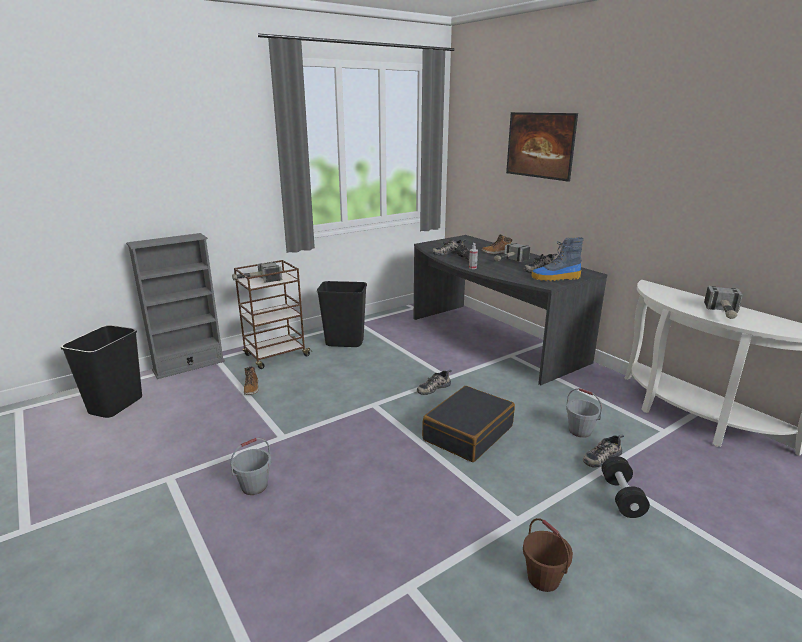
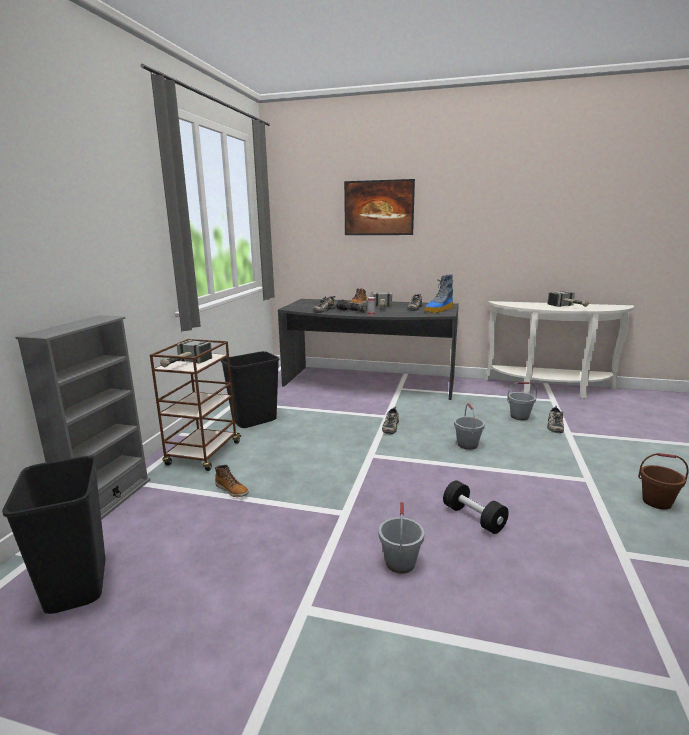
camera: 40 degrees left, 5 degrees down
(467, 433) = (467, 445): black suitcase -> grey bucket
(622, 497) = (601, 441): black dumbbell -> black dumbbell (473, 518)

